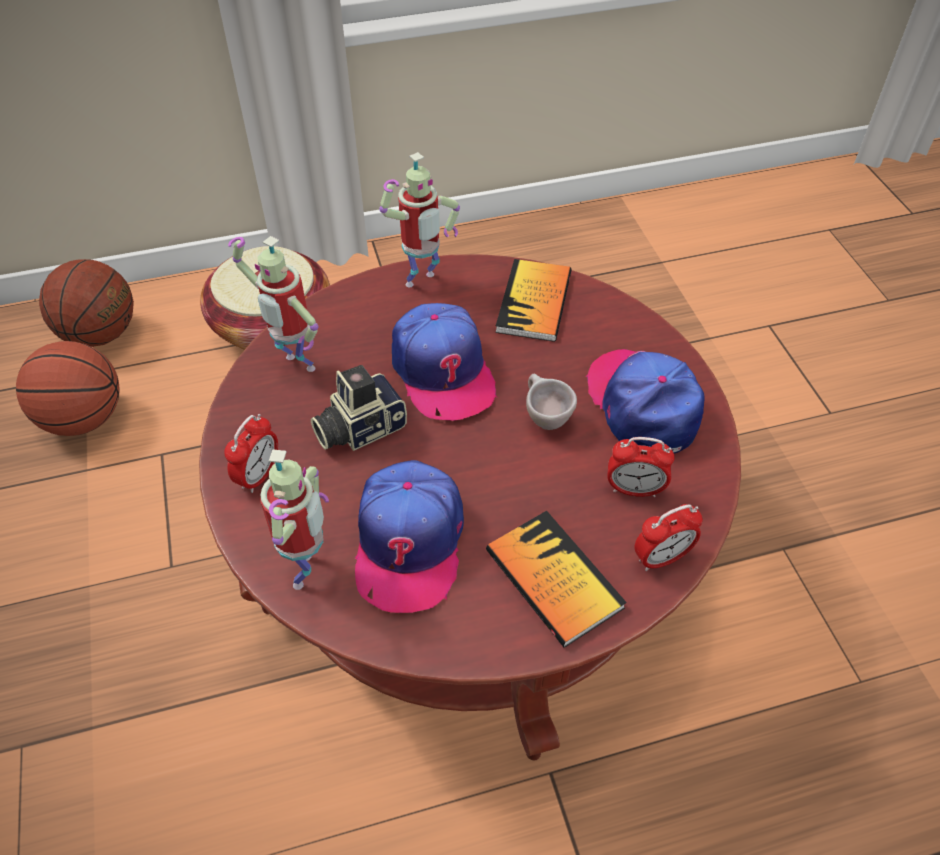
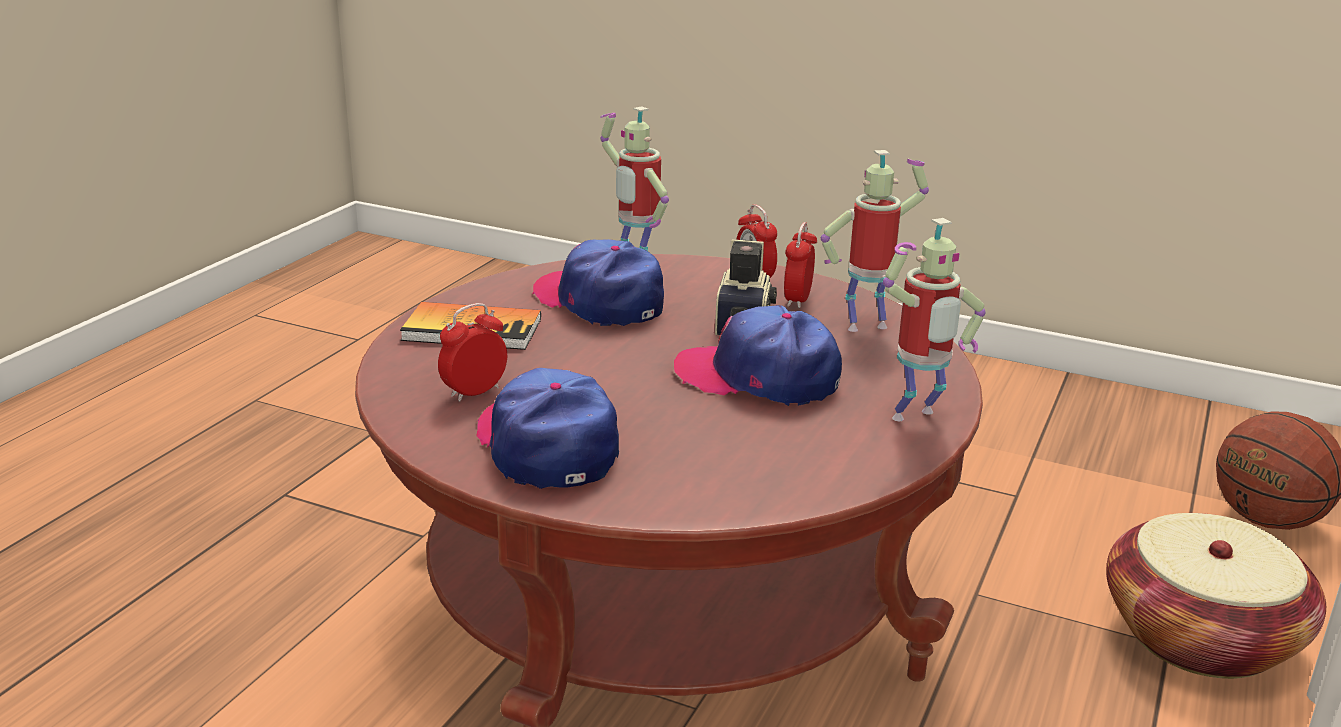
camera: 130 degrees right, 25 degrees down
(84, 419) = (1113, 474): basketball -> none
(422, 282) = (916, 418): toy robot -> toy robot turned 120 degrees counterclockwise
(534, 302) = (790, 463): book -> none
(544, 418) = (621, 393): beige cup -> none
(643, 404) = (547, 445): cap -> cap turned 135 degrees counterclockwise
(661, 558) = (401, 371): alarm clock -> alarm clock (797, 300)

